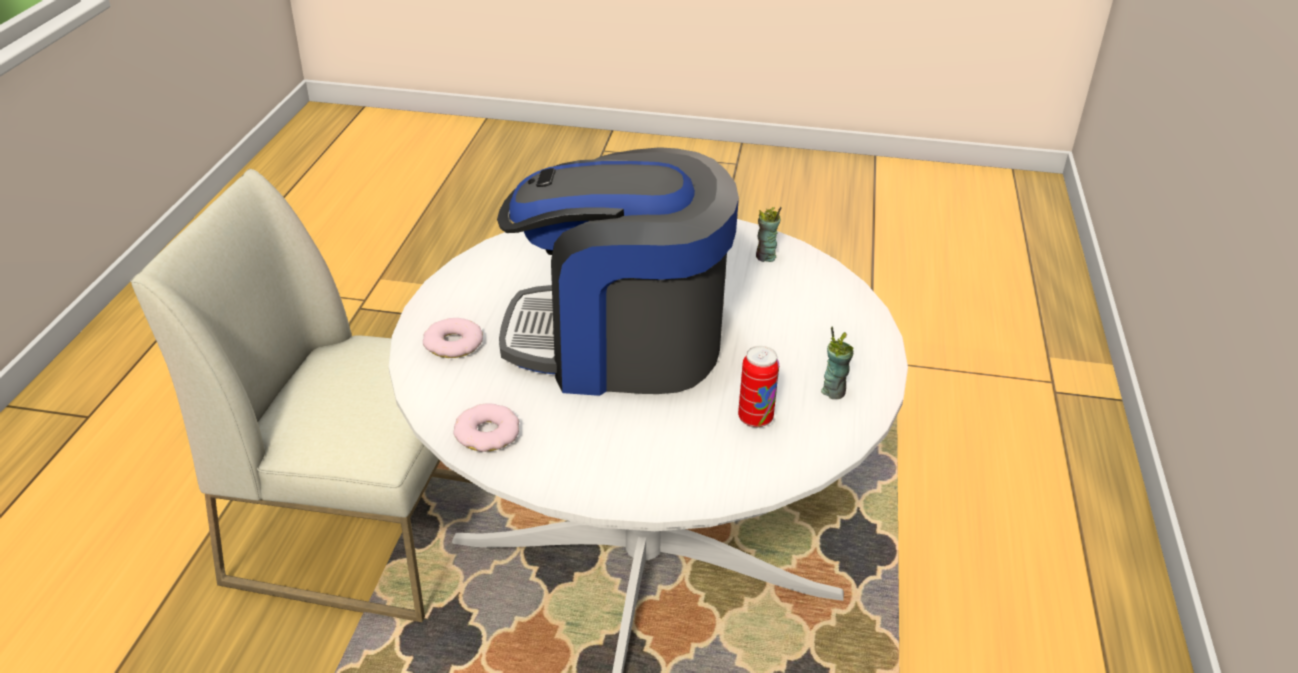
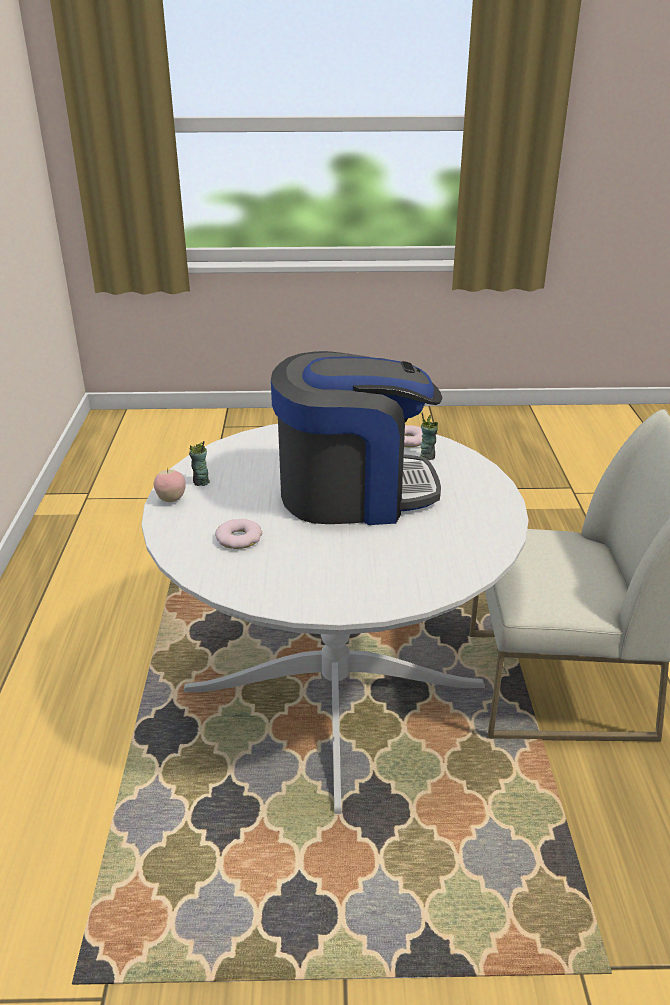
camera: 170 degrees right, 5 degrees down
(453, 344) = (466, 479): donut -> donut (239, 538)
(755, 419) = (253, 463): can -> none
(765, 257) = (250, 576): cup -> cup (427, 456)
(871, 366) = (171, 499): none -> apple

